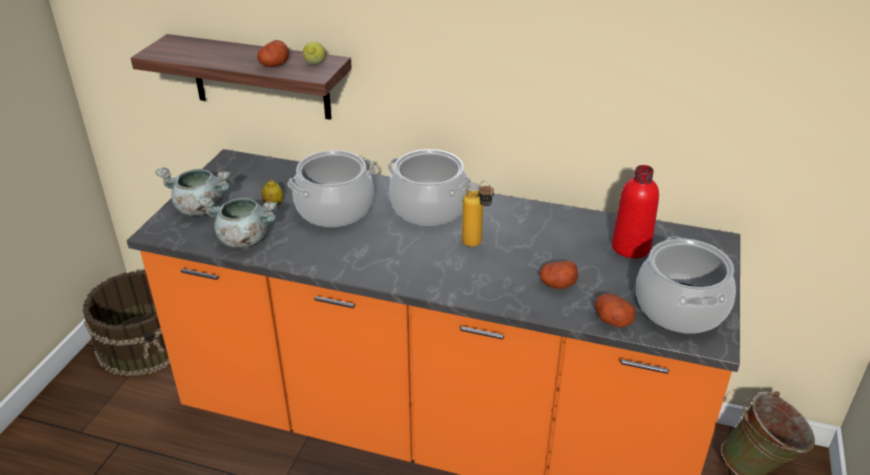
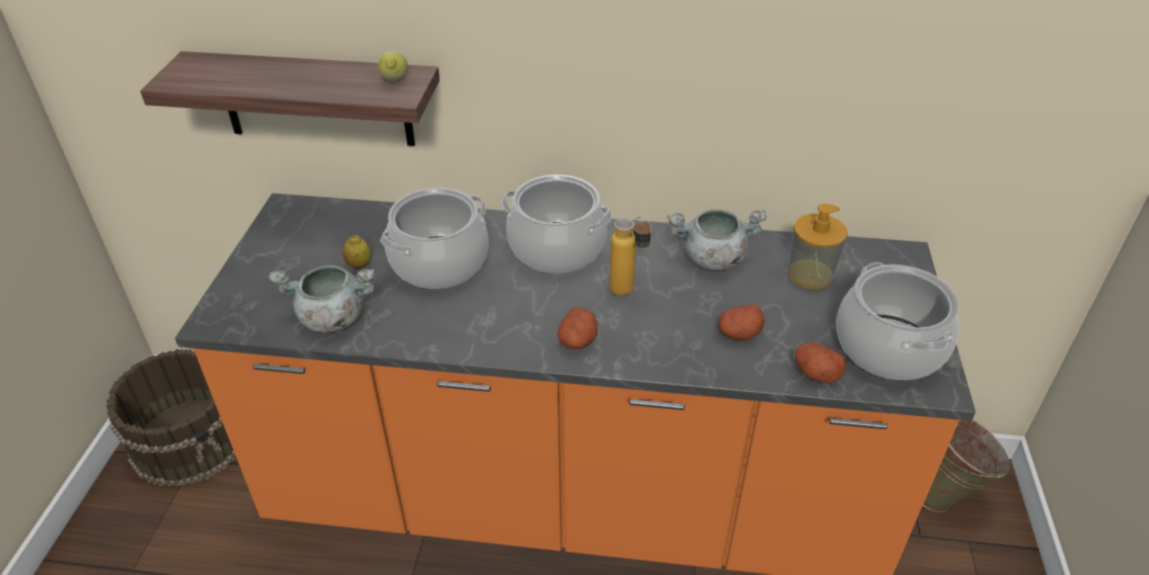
camera: 10 degrees left, 5 degrees up
(199, 208) = (262, 281): grey cooking pot -> grey cooking pot (712, 259)
(274, 65) = (341, 85): potato -> potato (577, 340)
(630, 247) = (810, 274): red bottle -> soap dispenser

